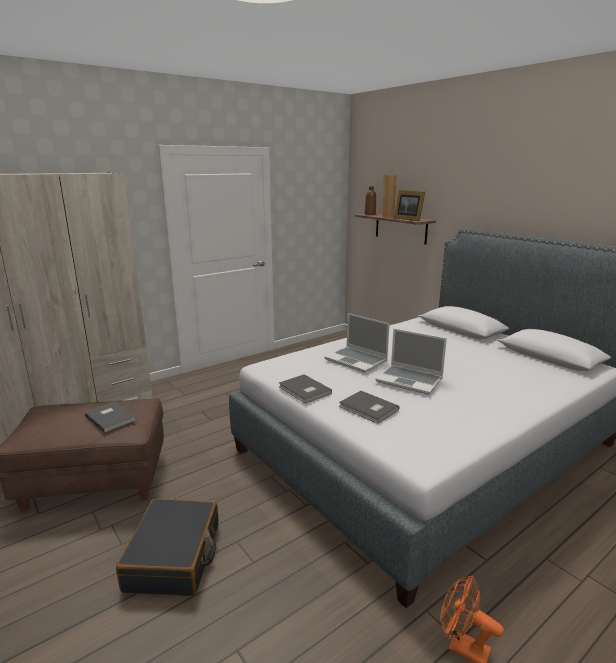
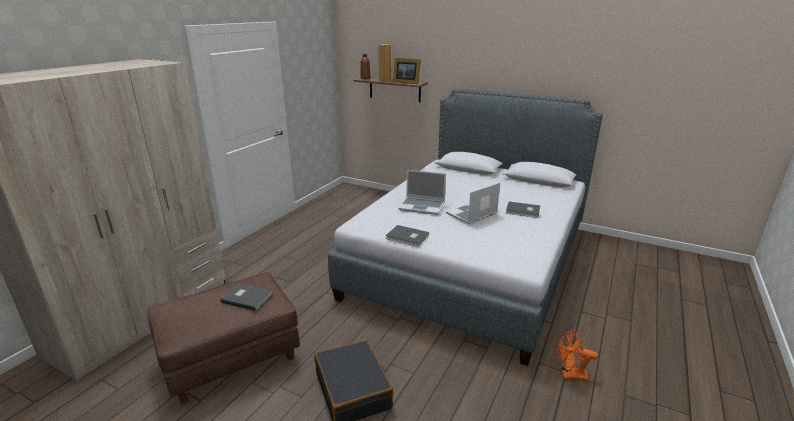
camera: 25 degrees left, 5 degrees up
(368, 409) = (464, 241): grey book -> grey book (523, 211)
(410, 380) = (471, 214): laptop -> laptop turned 135 degrees clockwise

